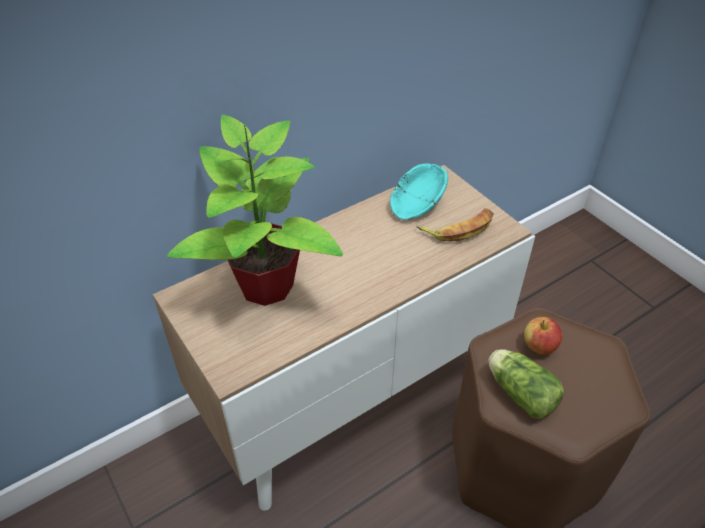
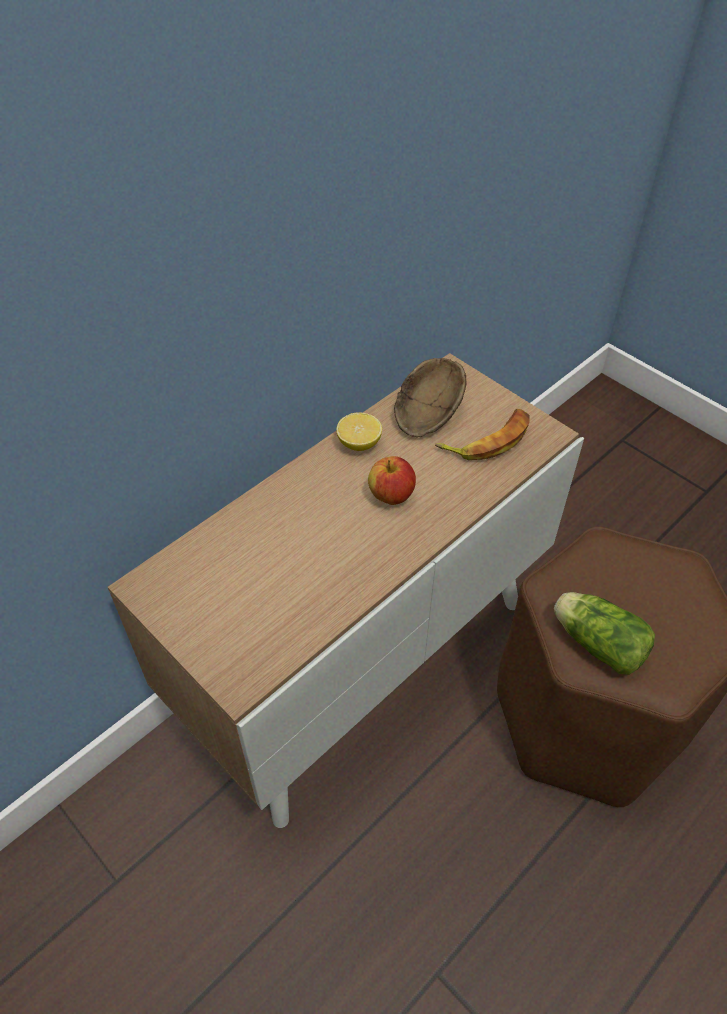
camera: 10 degrees left, 5 degrees up
(266, 287) = (258, 555): potted plant -> none
(359, 219) = (359, 443): none -> lemon
(415, 205) = (425, 414): turquoise bowl -> brown bowl
(539, 346) = (607, 578): apple -> apple (391, 495)

